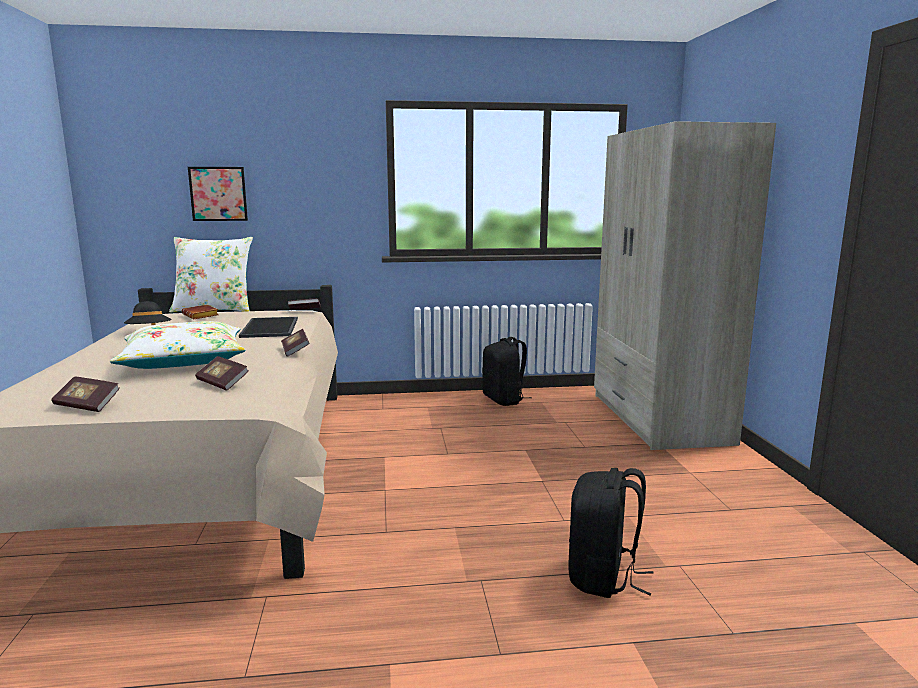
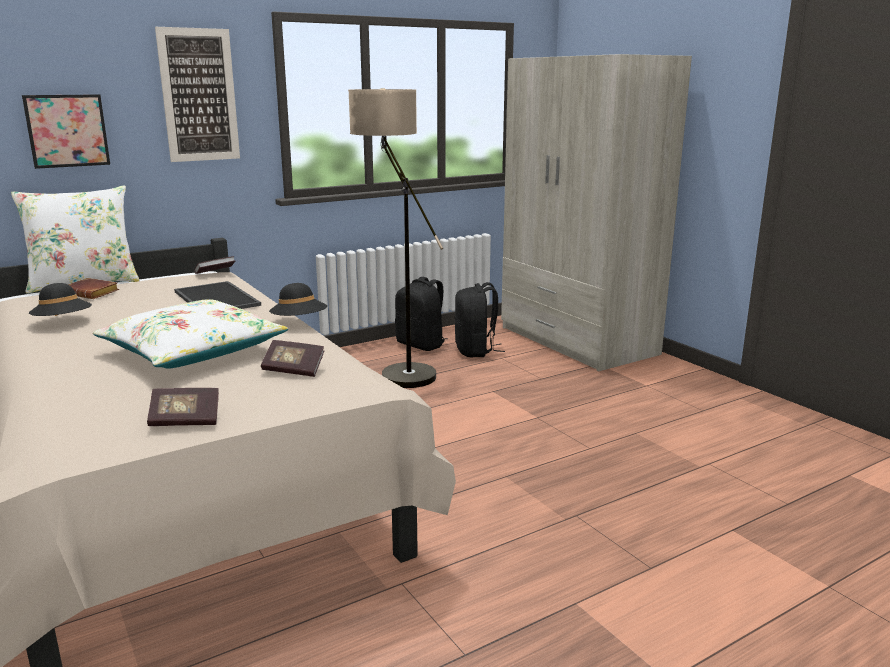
camera: 25 degrees left, 5 degrees up
(295, 351) = (299, 322): book -> black hat
(320, 169) = (199, 95): none -> picture
(461, 417) = (398, 370): none -> floor lamp
(603, 578) = (666, 487): black backpack -> black backpack (475, 351)

